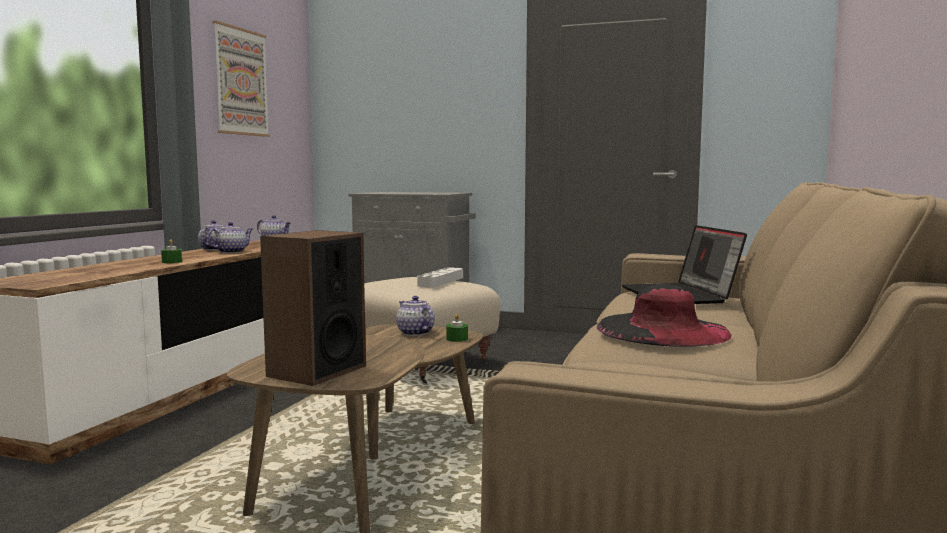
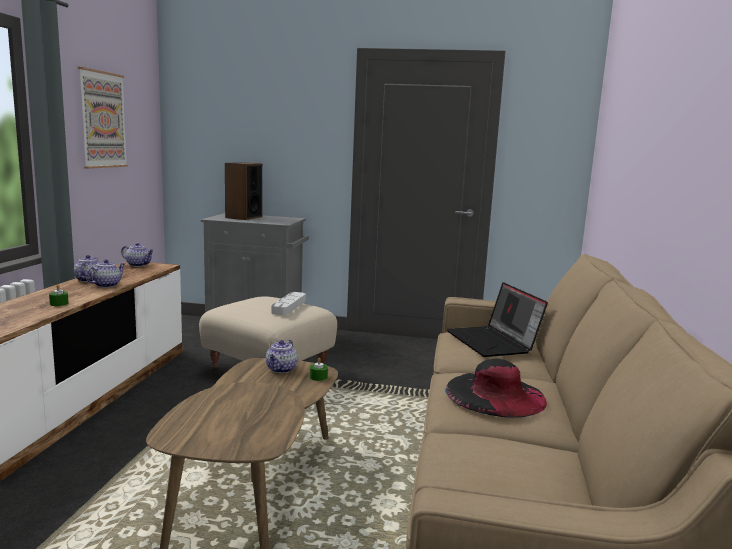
camera: 10 degrees left, 5 degrees up
(316, 371) = (223, 435): speaker -> speaker (243, 217)
(414, 333) = (281, 369): teapot -> teapot turned 120 degrees counterclockwise

